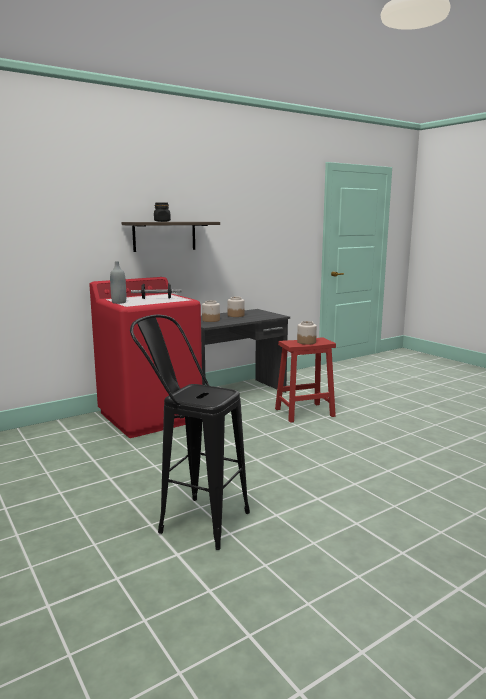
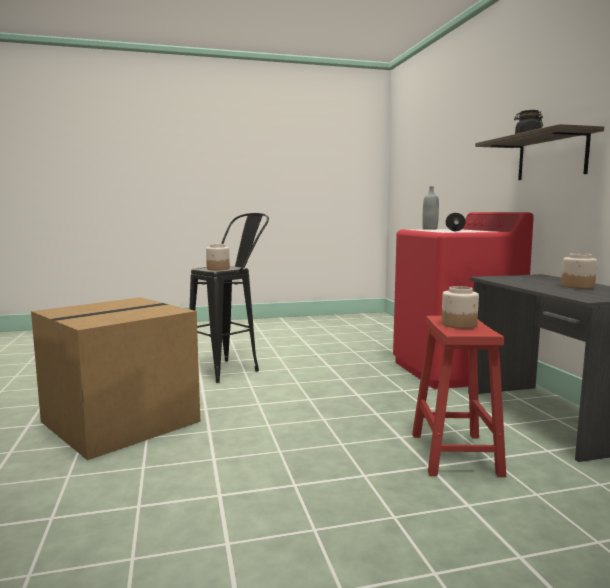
camera: 110 degrees right, 5 degrees down
(211, 320) = (527, 279): jar -> jar (218, 269)
(384, 532) = (121, 420): none -> cardboard box

